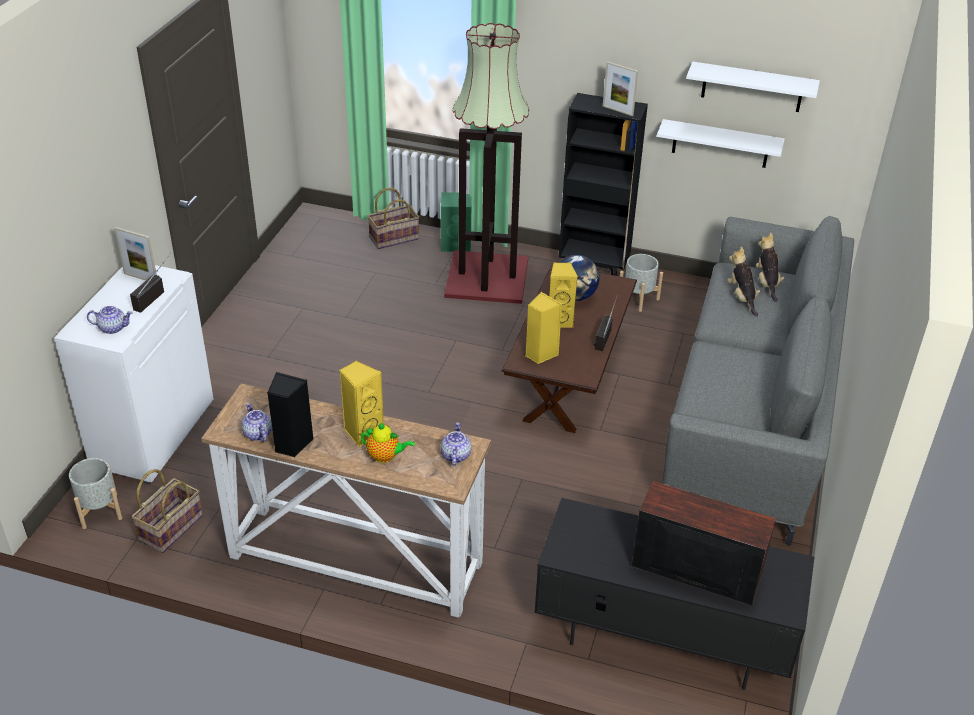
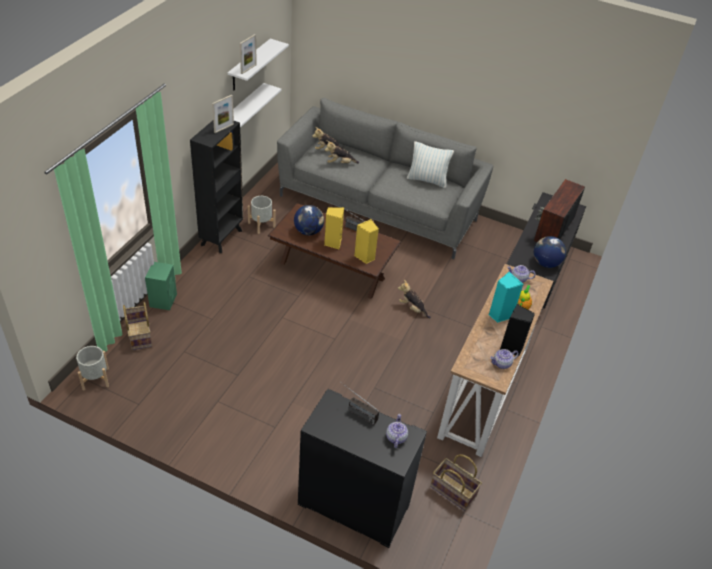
camera: 85 degrees left, 5 degrees up
(99, 511) = (434, 538): grey planter -> grey planter (95, 379)
(141, 278) = (330, 421): picture frame -> picture frame (248, 69)
(153, 433) = (352, 505): white cabinet -> black cabinet
(362, 432) = (499, 315): yellow speaker -> turquoise speaker
(488, 277) = (213, 289): floor lamp -> none
(516, 468) = (412, 308): none -> plush toy
(583, 552) = (545, 263): none -> globe
(757, 396) = (427, 180): none -> pillow

